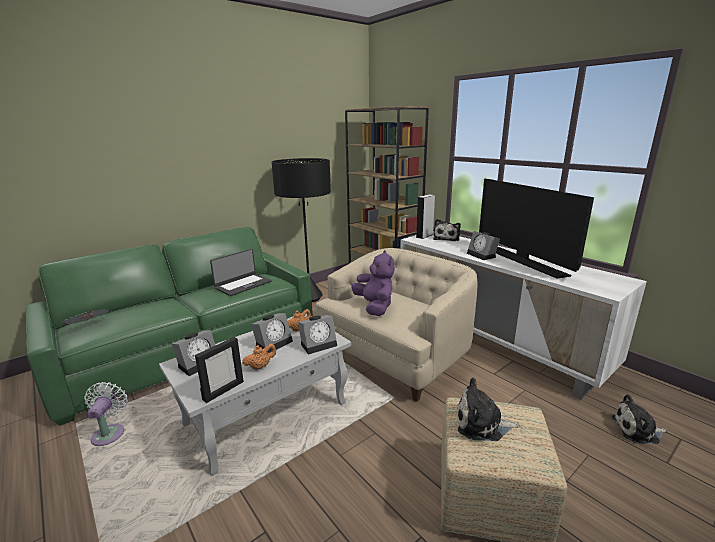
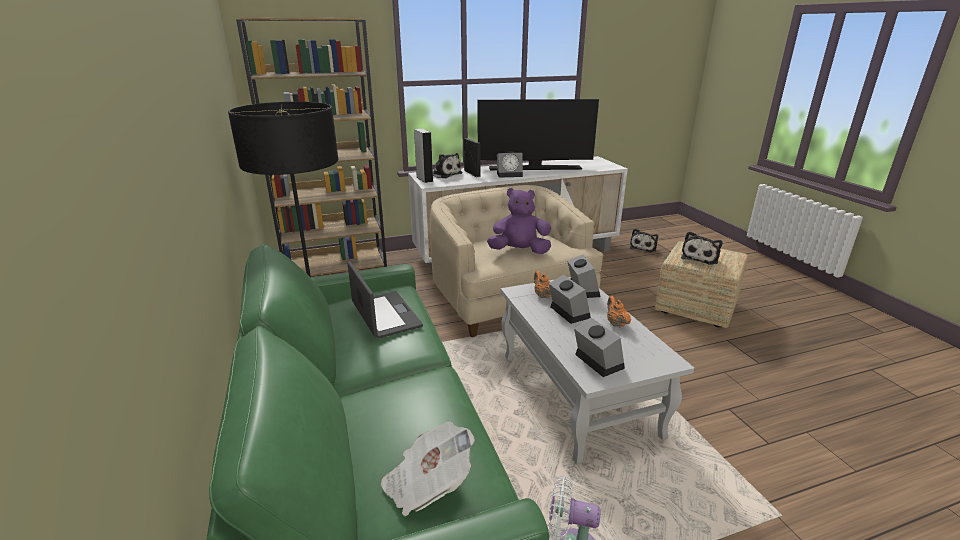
camera: 70 degrees left, 5 degrees up
(223, 390) = (657, 346): picture frame -> picture frame (471, 173)

